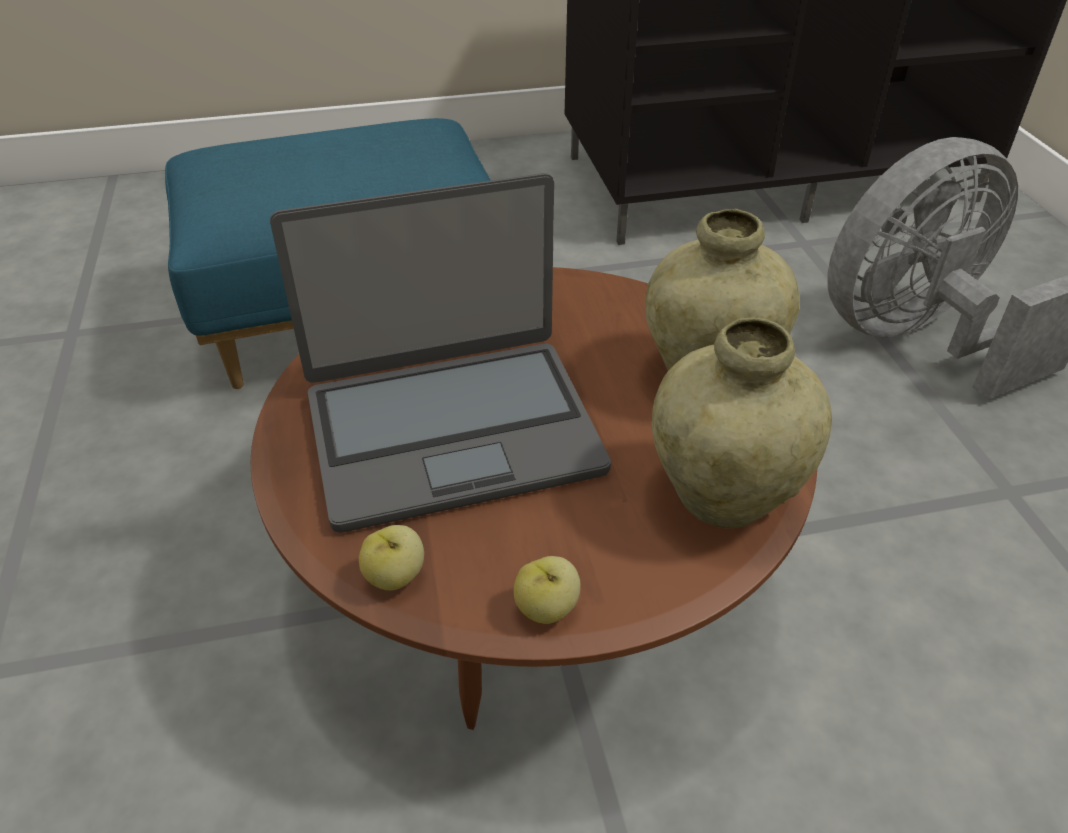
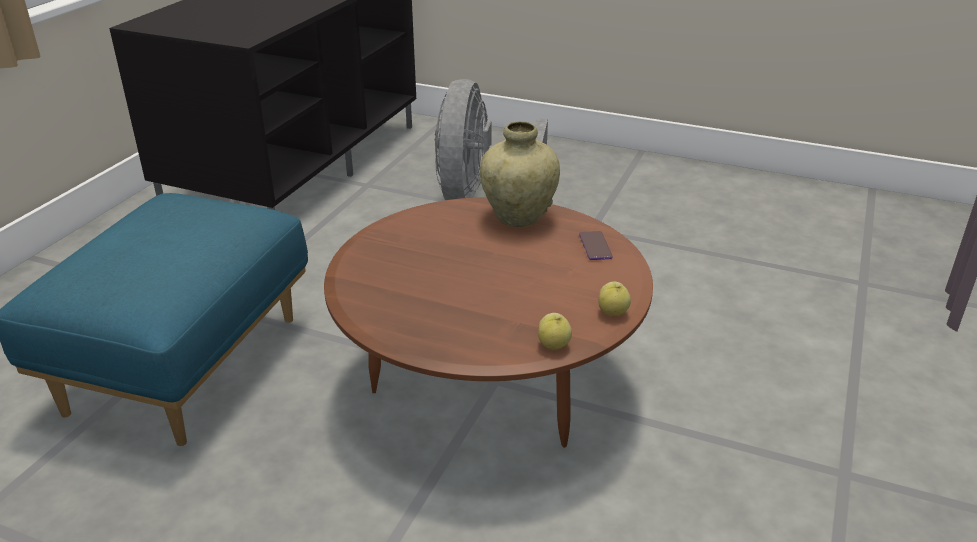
camera: 55 degrees left, 10 degrees down
(452, 430) = (471, 295): laptop -> none
(723, 497) = (595, 246): beige vase -> phone

